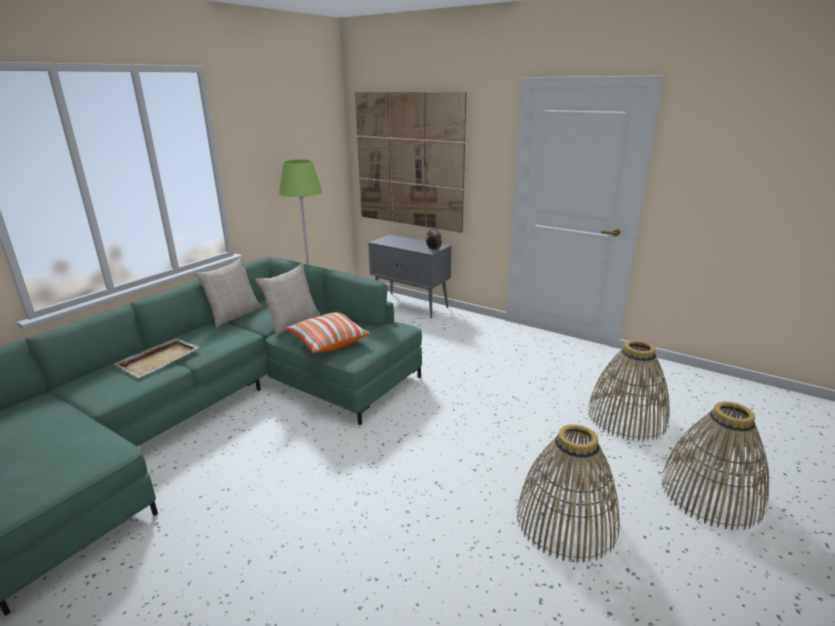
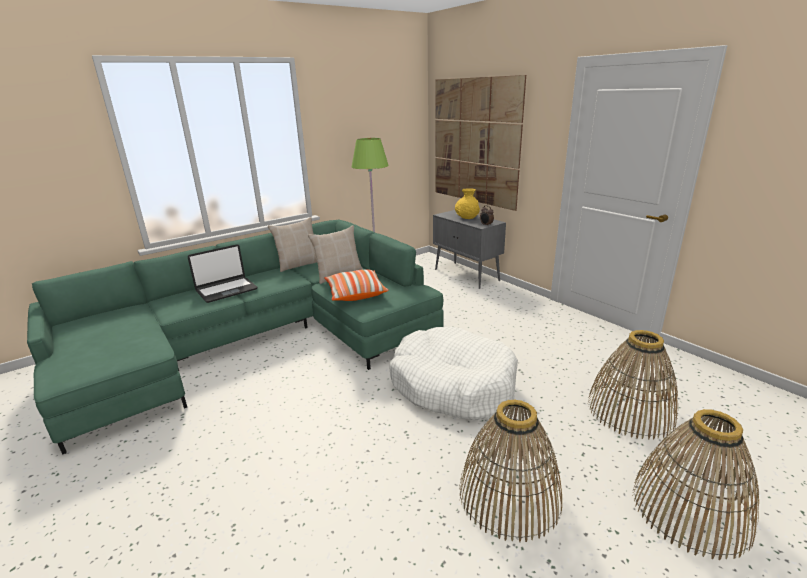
camera: 20 degrees right, 0 degrees up
(159, 359) = (226, 290): beige tray -> laptop
(407, 243) = (466, 217): none -> yellow vase
(457, 424) = (452, 385): none -> white dog bed

